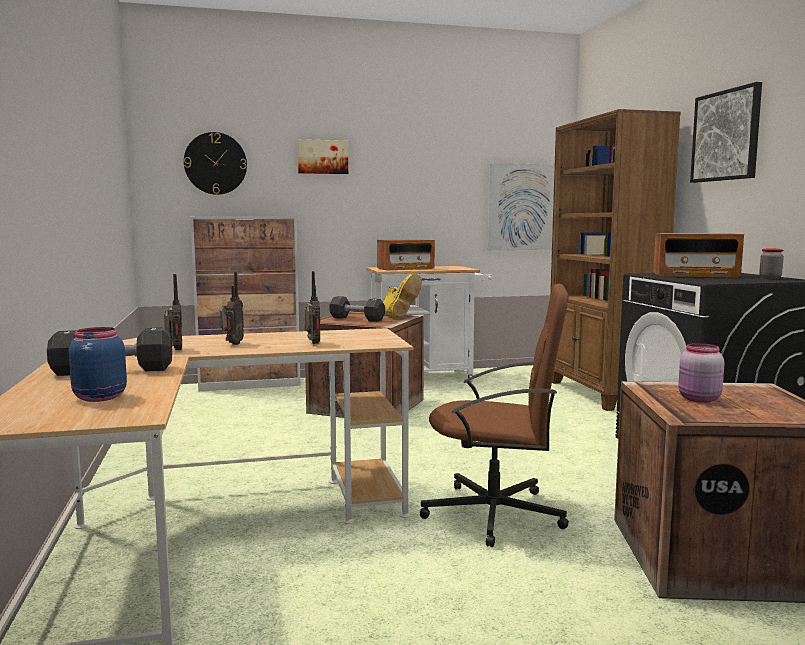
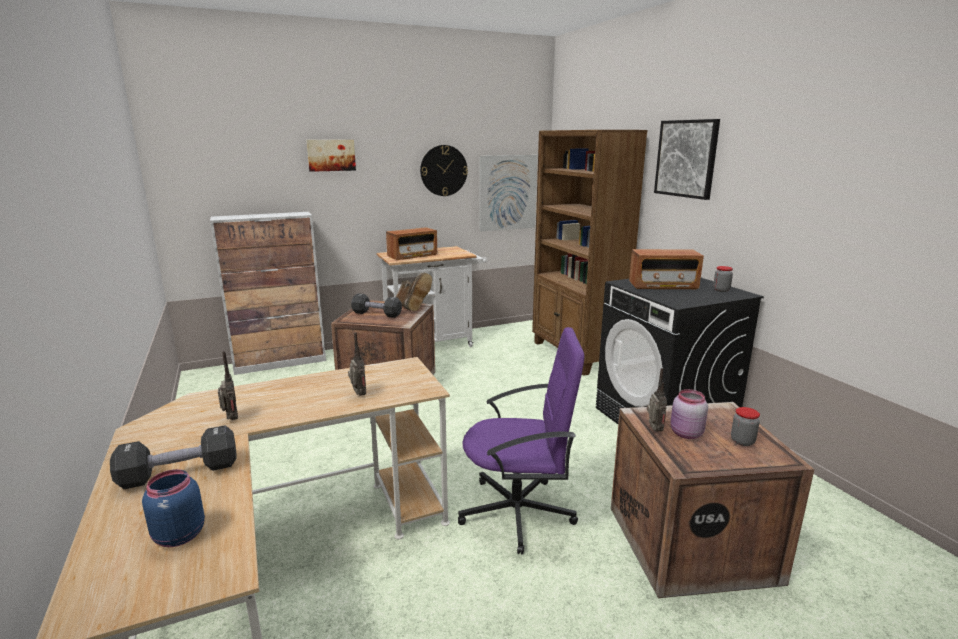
camera: 10 degrees left, 10 degrees up
(215, 163) = (228, 165): wall clock -> wall clock (443, 170)
(232, 344) = (284, 402): radio -> radio (653, 430)
(398, 317) = (412, 308): yellow boot -> brown boot
(496, 514) = (518, 512): brown office chair -> purple office chair
(772, 407) = (742, 441): none -> jar

